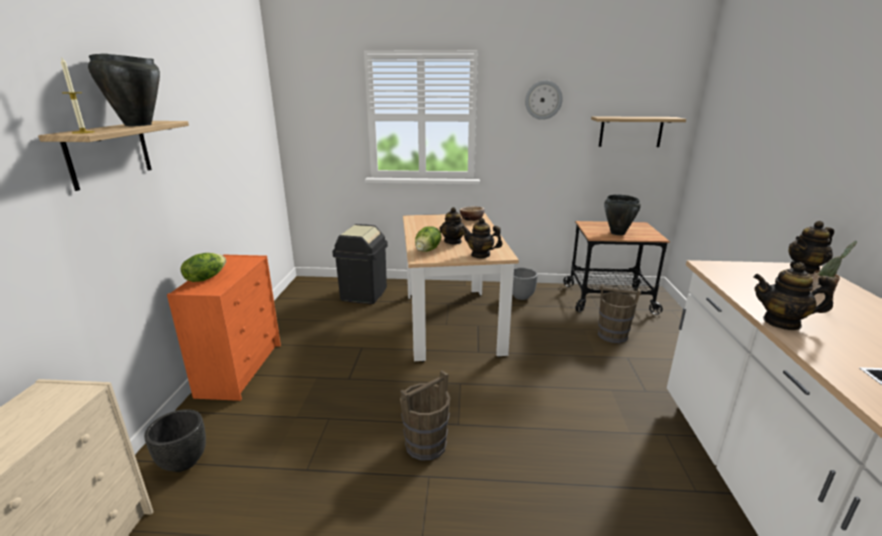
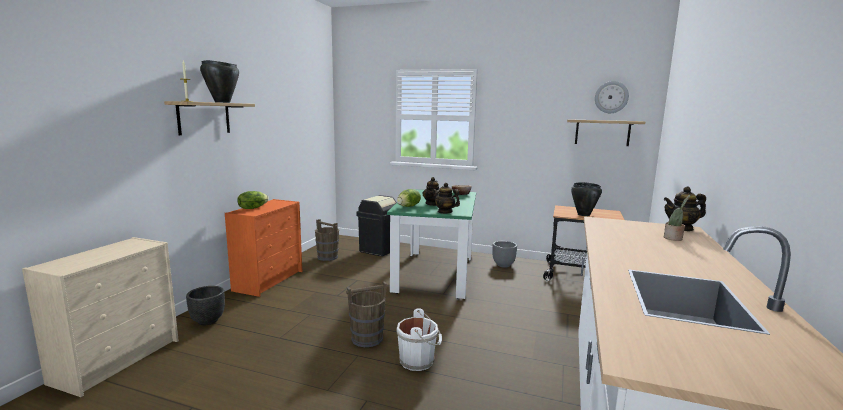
camera: 15 degrees right, 10 degrees down
(451, 322) = (434, 274): beige dining table -> green dining table
(508, 467) = (418, 361): none -> white bucket
(543, 100) = (527, 106): wall clock -> wall clock (611, 97)
(612, 335) = (565, 298): brown bucket -> brown bucket (327, 257)
(782, 322) = (606, 247): teapot -> none

